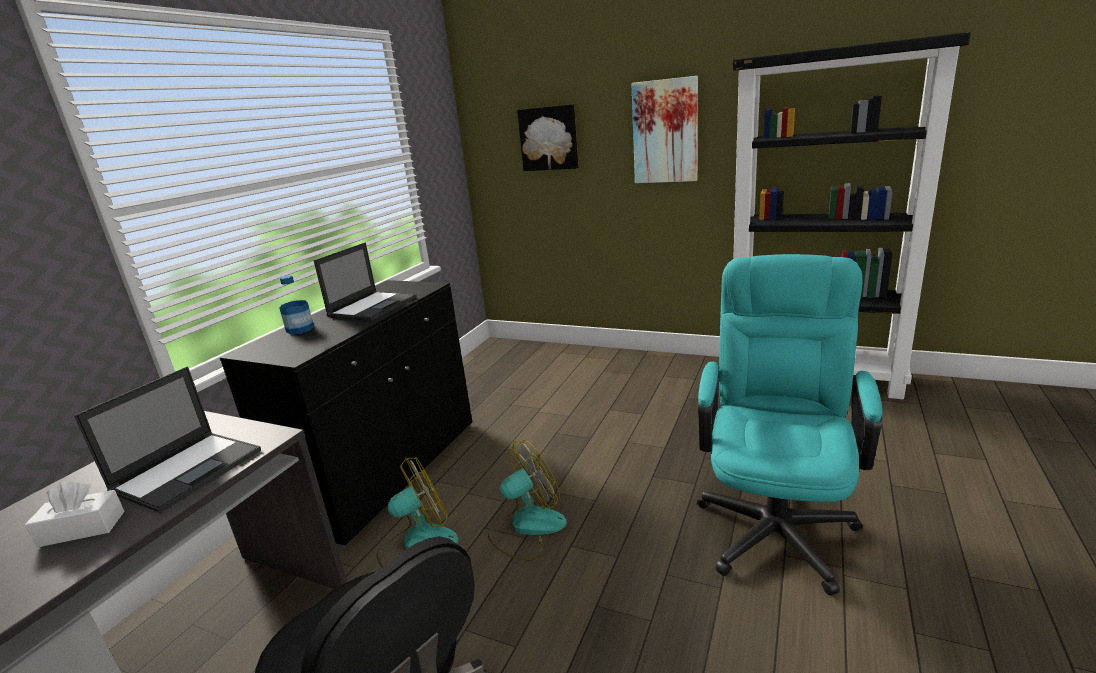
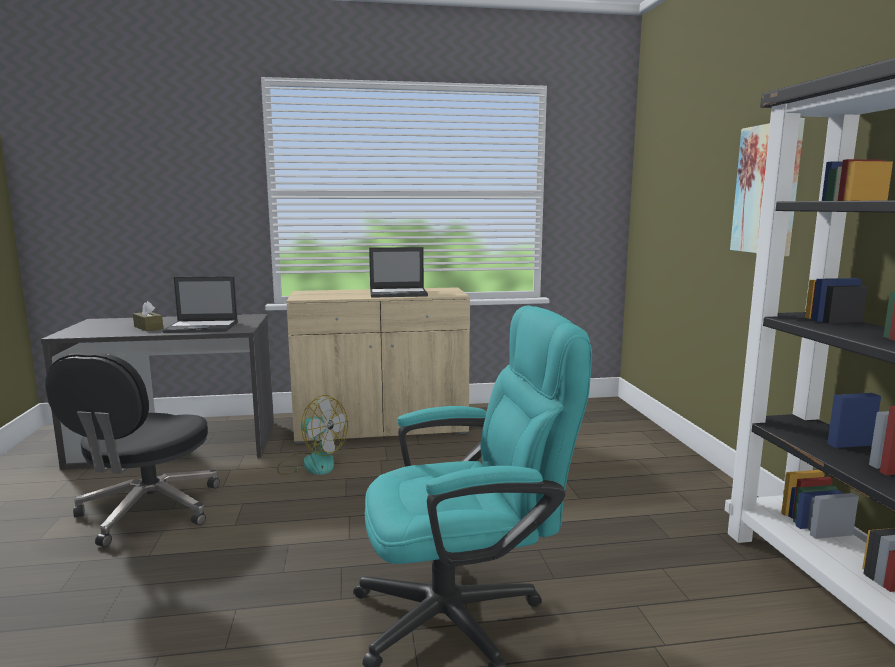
camera: 55 degrees right, 10 degrees down
(82, 529) = (148, 328): white tissue box -> brown tissue box
(300, 329) = (344, 291): bottle -> none
(387, 471) = (381, 427): black cabinet -> beige cabinet
(526, 527) = (357, 493): fan -> none
(549, 138) = (680, 191): picture -> none

